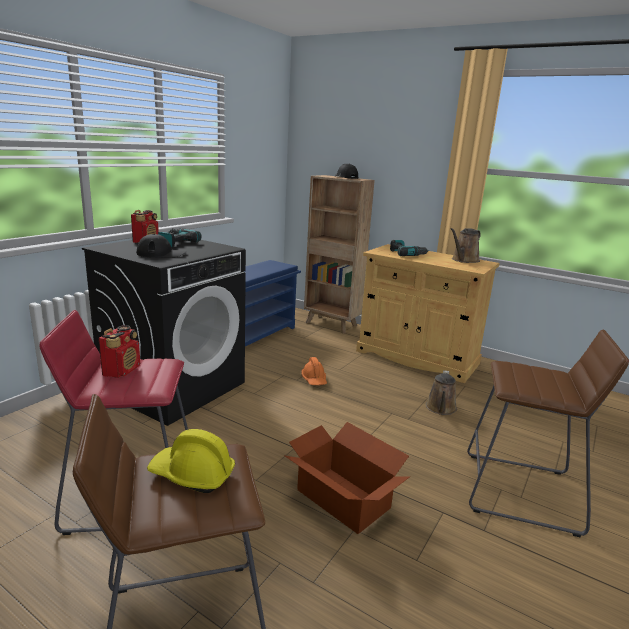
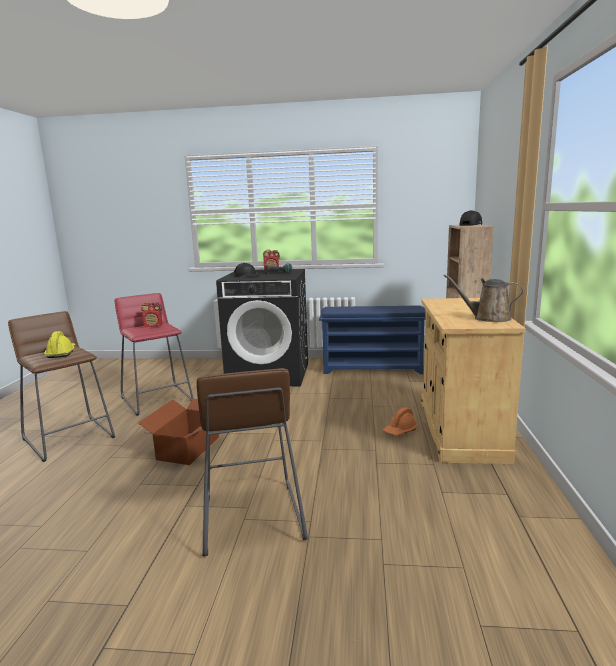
camera: 65 degrees right, 5 degrees down
(314, 380) = (338, 403): orange hard hat -> orange hard hat (400, 431)
(406, 254) = (453, 305): power drill -> none
(441, 408) = (361, 459): brown watering can -> none

